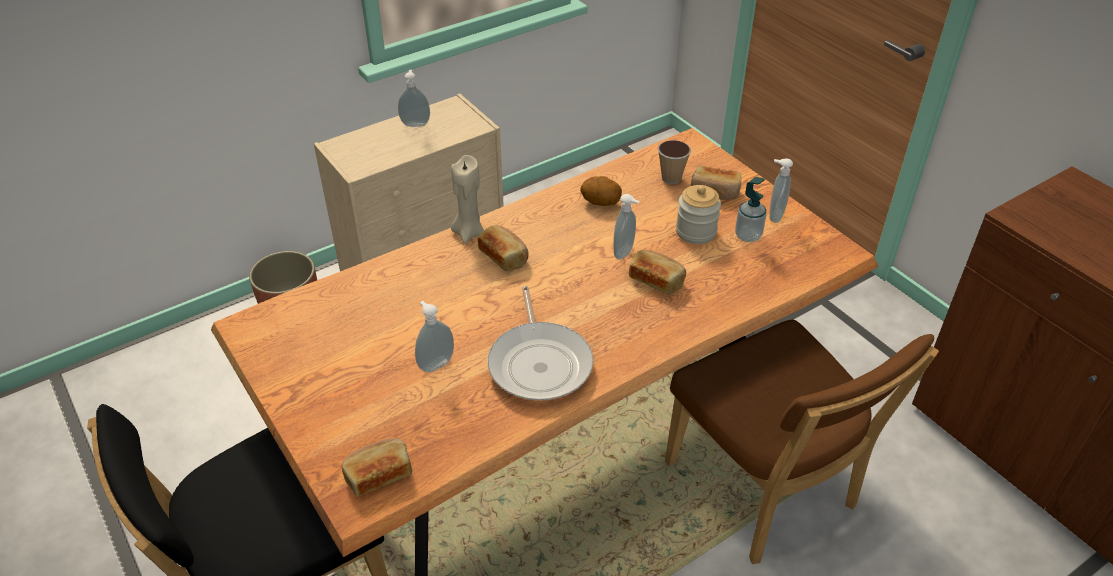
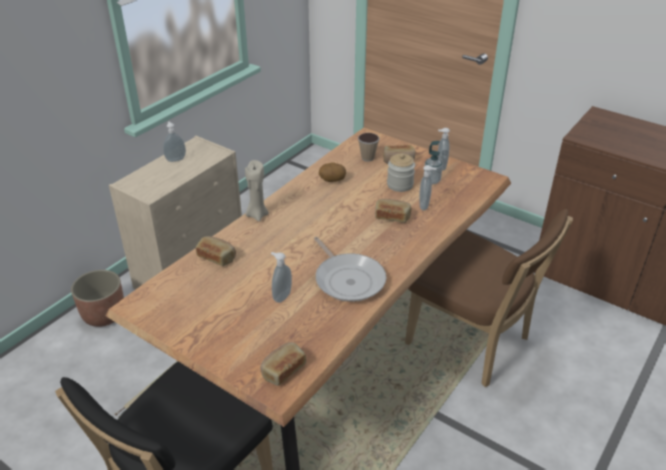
camera: 20 degrees left, 5 degrees down
(504, 256) = (289, 224): bread -> bread (217, 257)
(625, 253) = (364, 205): soap dispenser -> soap dispenser (425, 206)

